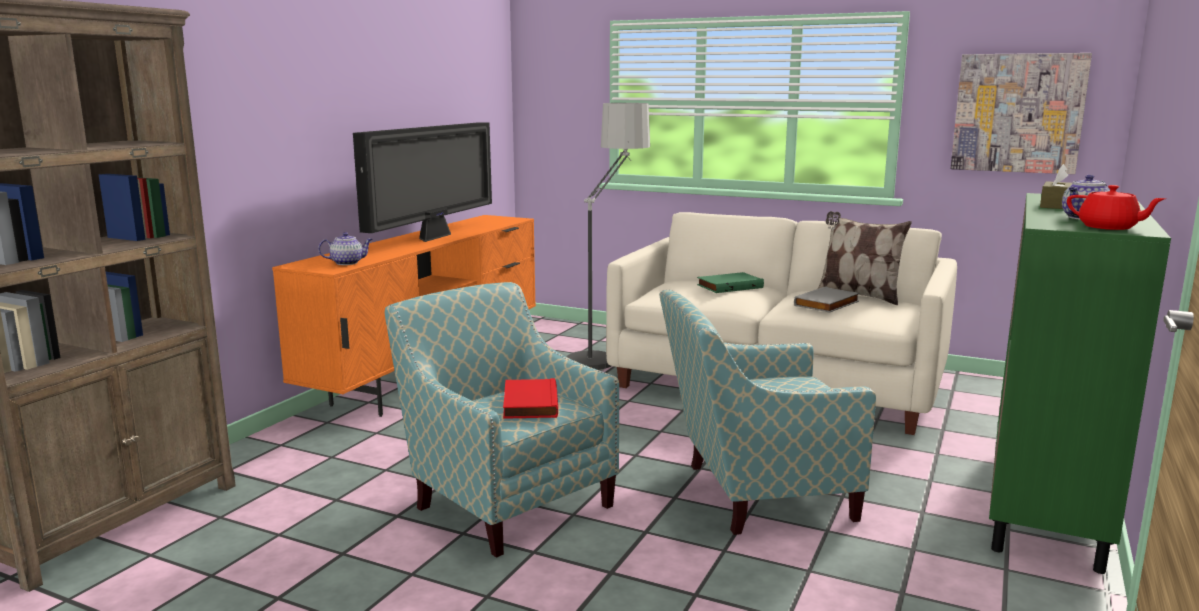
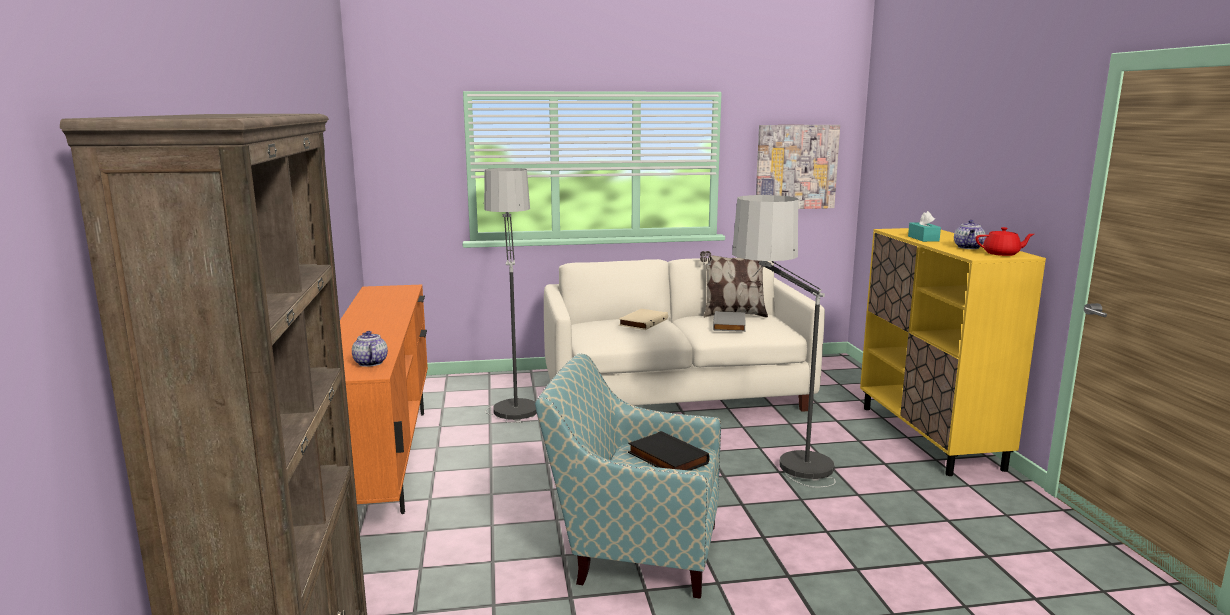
camera: 35 degrees left, 0 degrees up
(347, 263) = (370, 363): teapot -> teapot turned 60 degrees counterclockwise
(435, 237) = (380, 318): television -> none
(528, 403) = (666, 458): red book -> black book
(729, 286) = (642, 322): green book -> beige book
(752, 494) = (783, 484): armchair -> floor lamp
(1045, 504) = (929, 437): green cabinet -> yellow cabinet
(1055, 205) = (923, 238): brown tissue box -> turquoise tissue box

